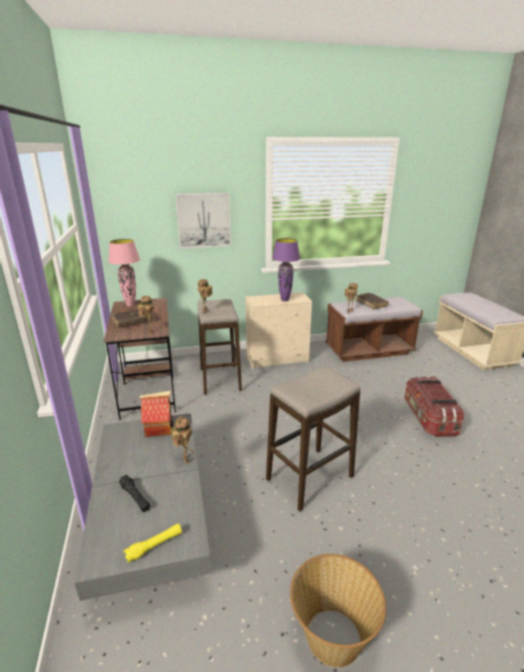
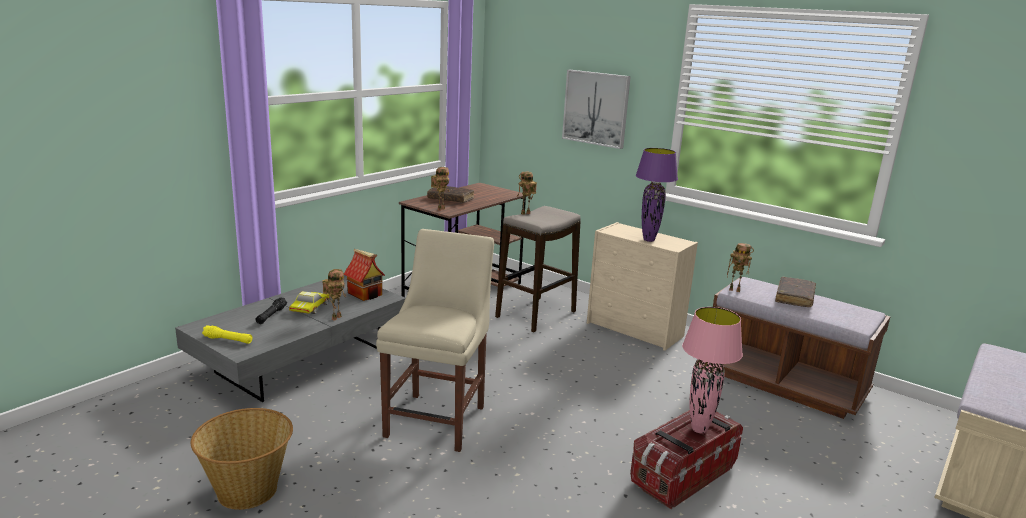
camera: 50 degrees right, 5 degrees down
(130, 305) = (482, 189): pink table lamp -> pink table lamp (699, 430)
(146, 467) = (309, 307): none -> toy car
(309, 478) = (438, 418): stool -> beige chair

